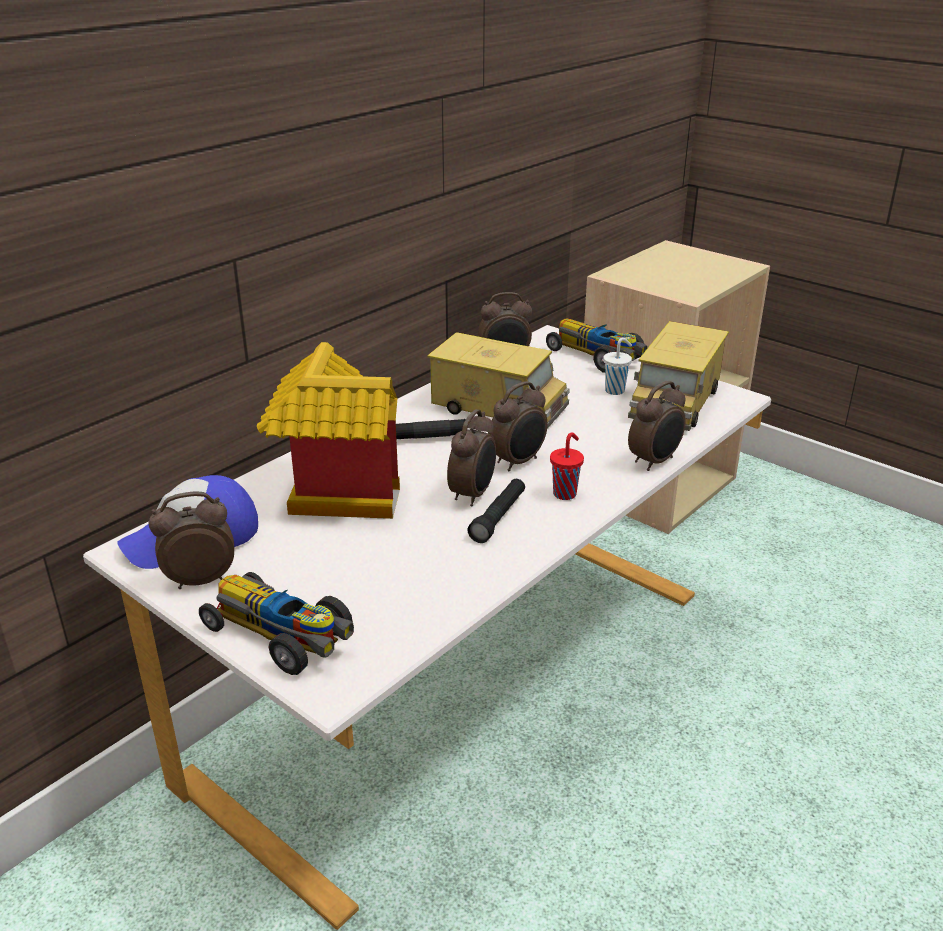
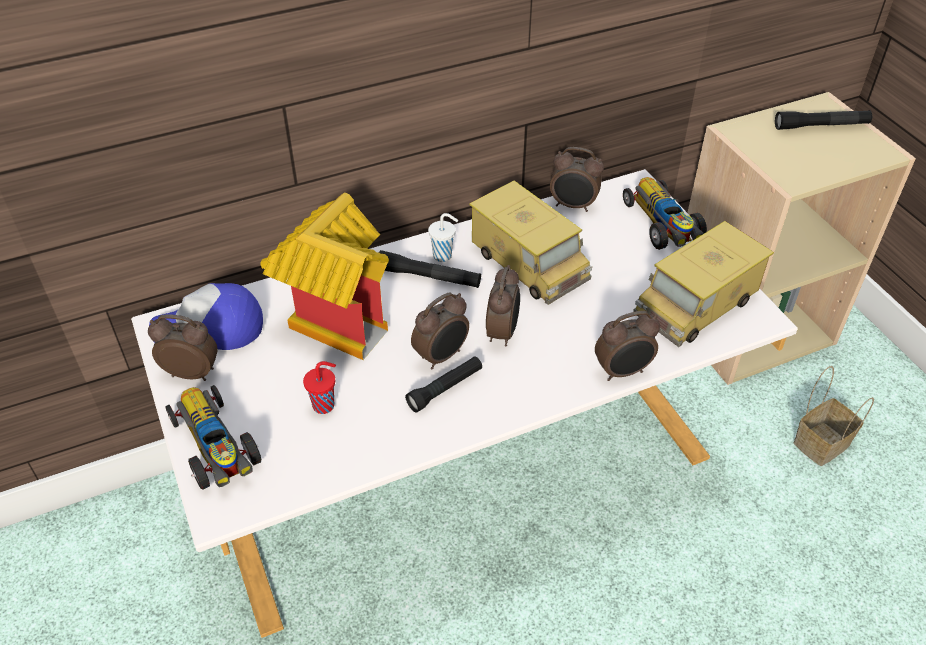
camera: 25 degrees right, 15 degrees up
(518, 462) = (503, 332): alarm clock -> alarm clock turned 60 degrees counterclockwise
(565, 493) = (518, 381): red cup -> red cup (325, 405)
(616, 390) = (649, 273): white cup -> white cup (443, 256)
(680, 260) = (821, 126): none -> black flashlight
(777, 553) = (822, 442): none -> basket

